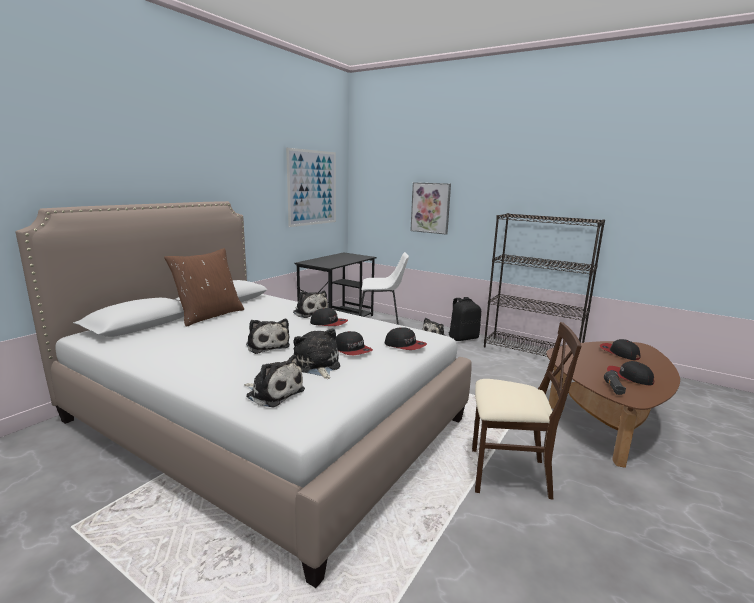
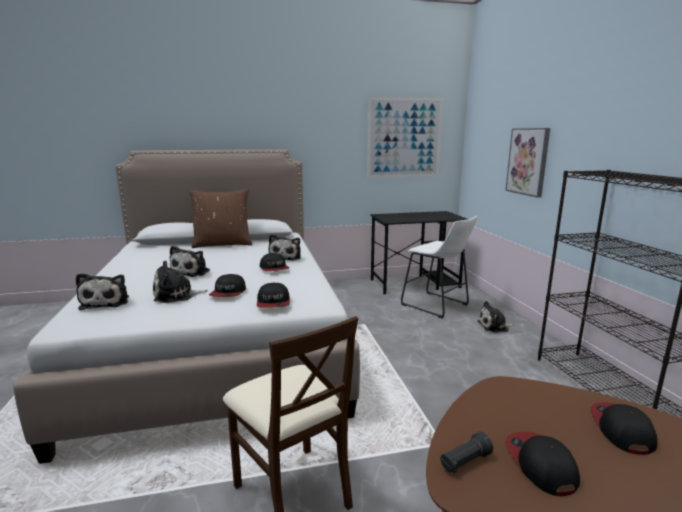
camera: 45 degrees right, 0 degrees up
(317, 366) = (176, 295): plush toy -> plush toy turned 135 degrees counterclockwise
(463, 338) = (528, 340): black backpack -> none

